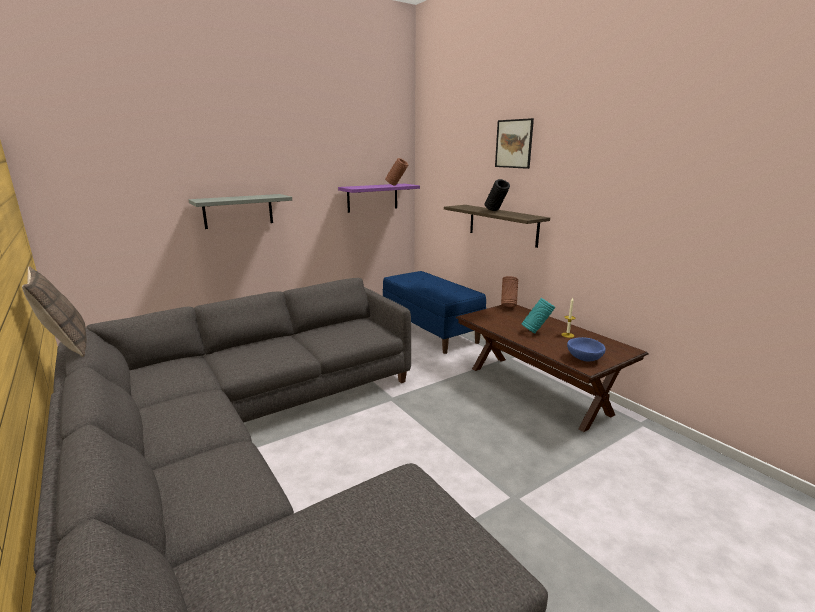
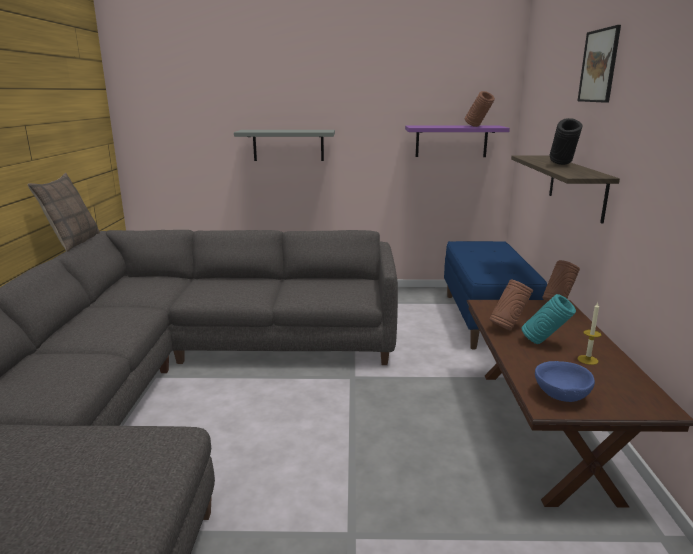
camera: 35 degrees right, 0 degrees up
(505, 328) = (508, 327): none -> brown vase

